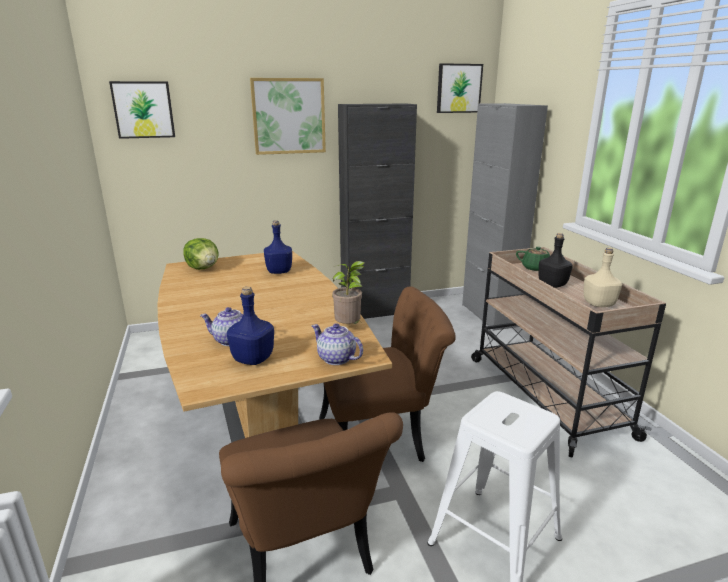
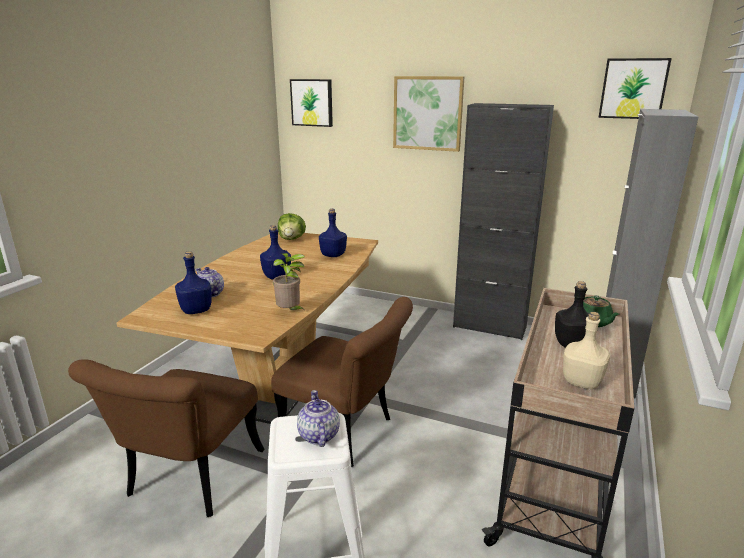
camera: 40 degrees right, 0 degrees up
(266, 304) = (276, 276): none -> blue bottle
(336, 358) = (237, 330): teapot -> teapot (318, 435)

